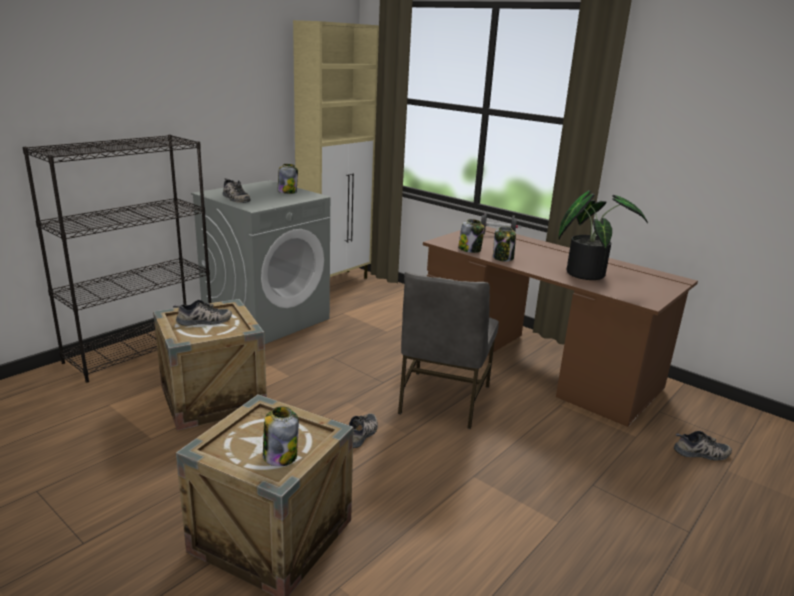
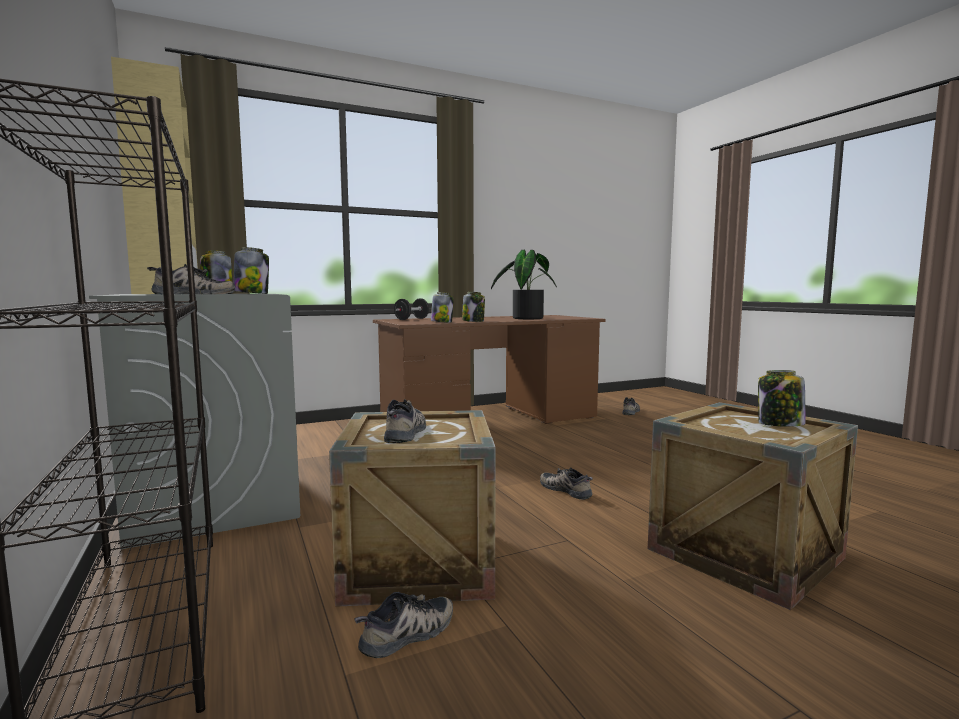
camera: 65 degrees left, 15 degrees down
(139, 412) = (408, 635): none -> shoe
(268, 202) = (251, 293): none -> jar
(442, 400) = (522, 453): grey chair -> none

